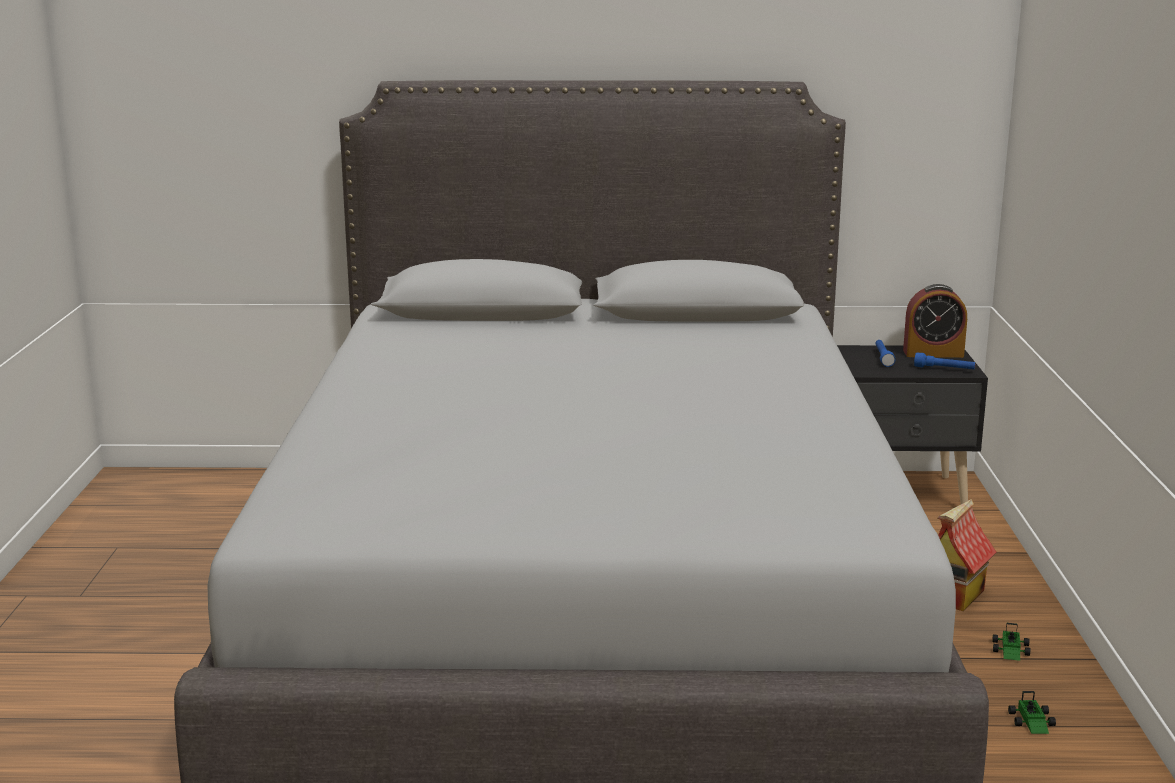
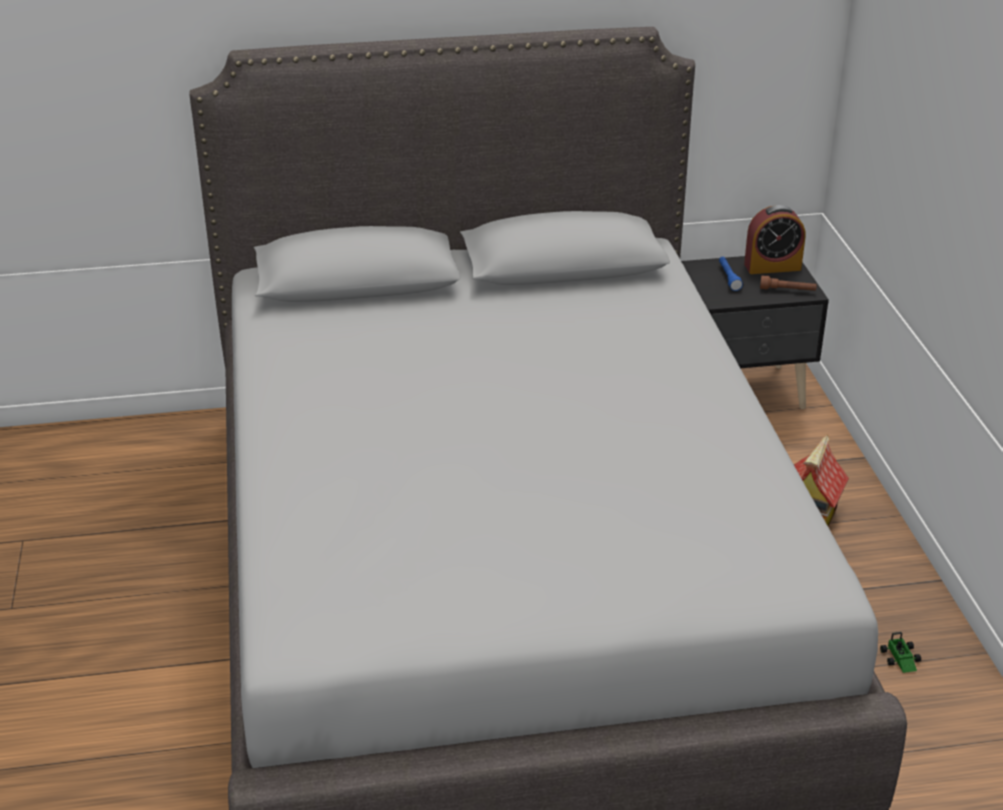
camera: 10 degrees left, 15 degrees up
(944, 369) = (787, 290): blue flashlight -> brown flashlight
(1011, 651) = (871, 579): toy car -> none

